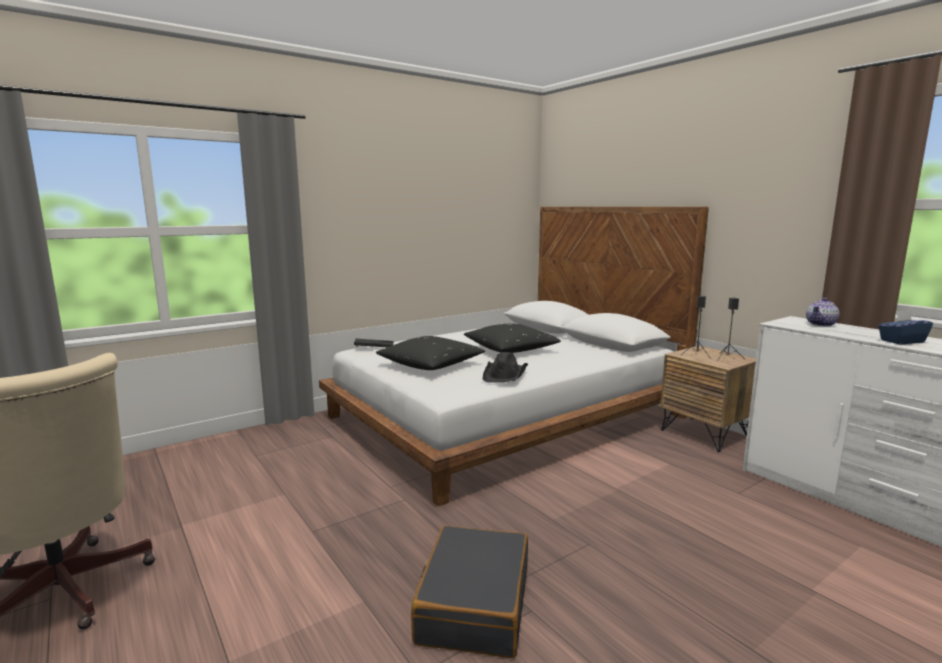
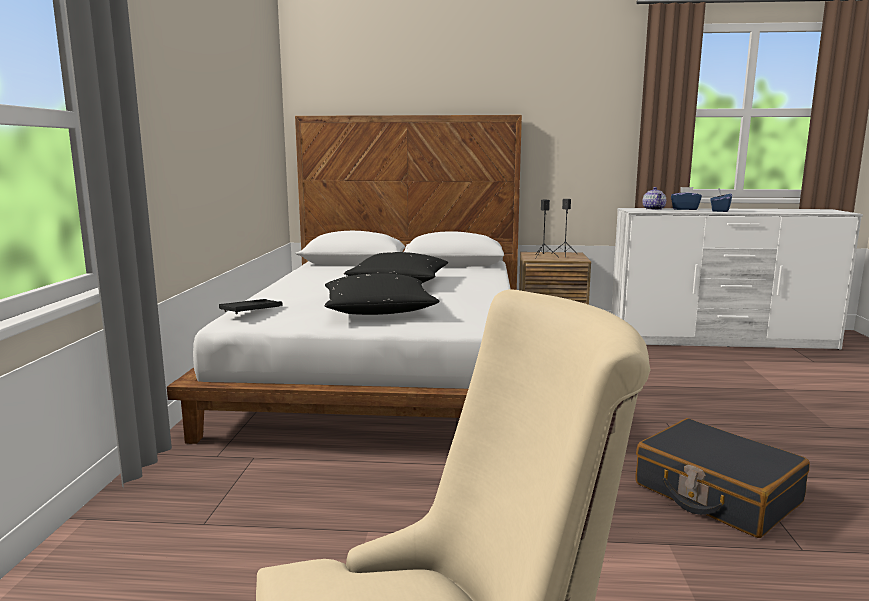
camera: 50 degrees left, 0 degrees up
(505, 374) = (474, 299): black hat -> none
(866, 331) = (684, 209): none -> blue tissue box

